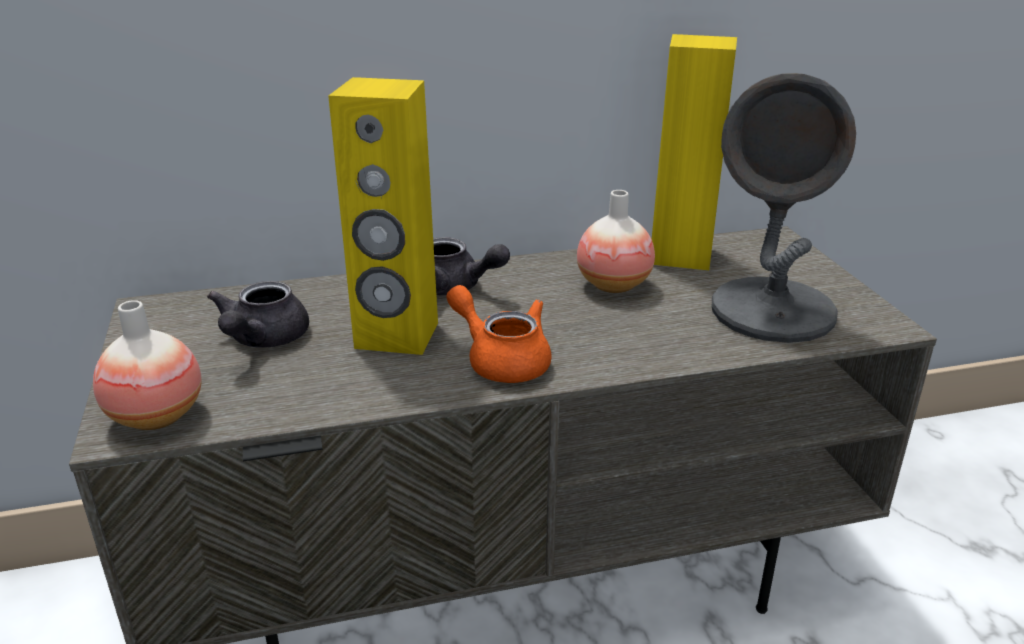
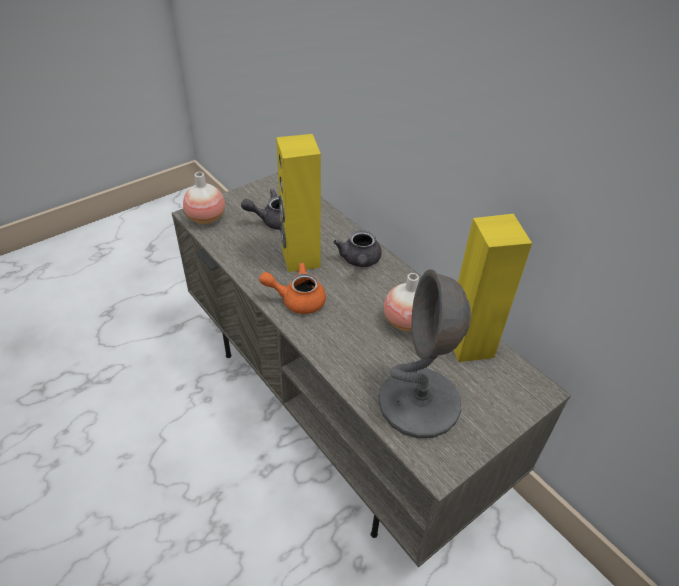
camera: 65 degrees right, 15 degrees up
(502, 360) = (297, 299): orange teapot -> orange teapot turned 105 degrees counterclockwise

